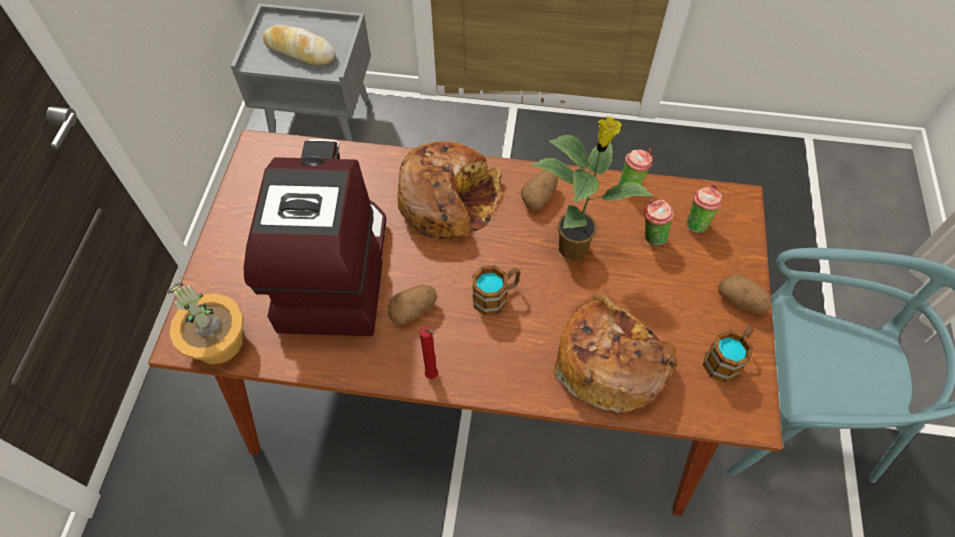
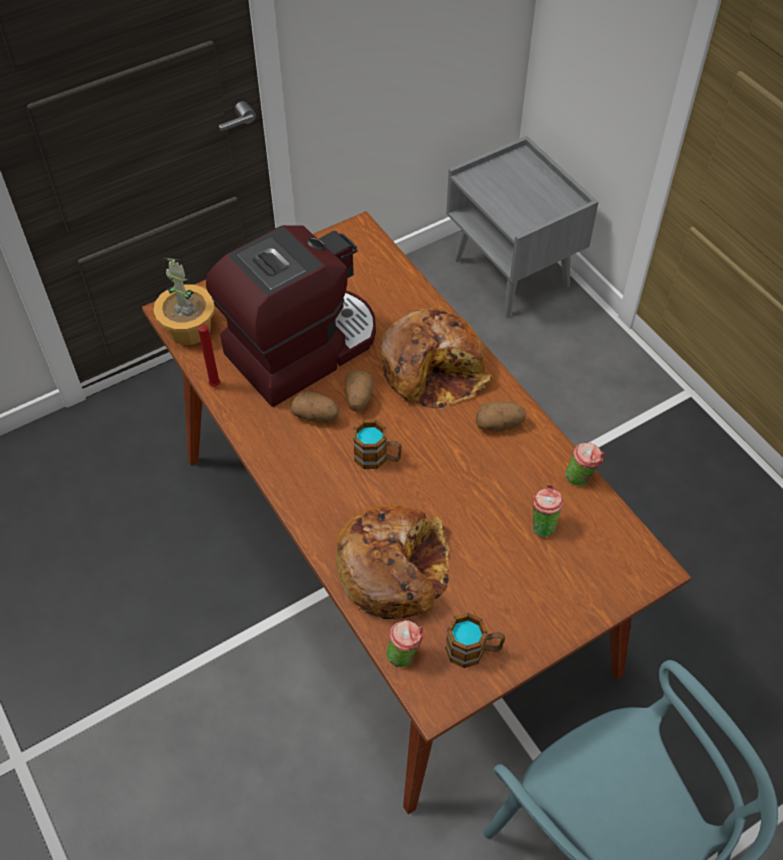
camera: 50 degrees right, 5 degrees down
(300, 51) = (514, 195): bread -> none
(433, 376) = (274, 465): red candle -> red candle (214, 387)
(574, 247) = (475, 478): potted plant -> none
(696, 222) = (593, 549): cup -> cup (404, 655)
(741, 301) = (543, 630): potato -> potato (358, 399)

